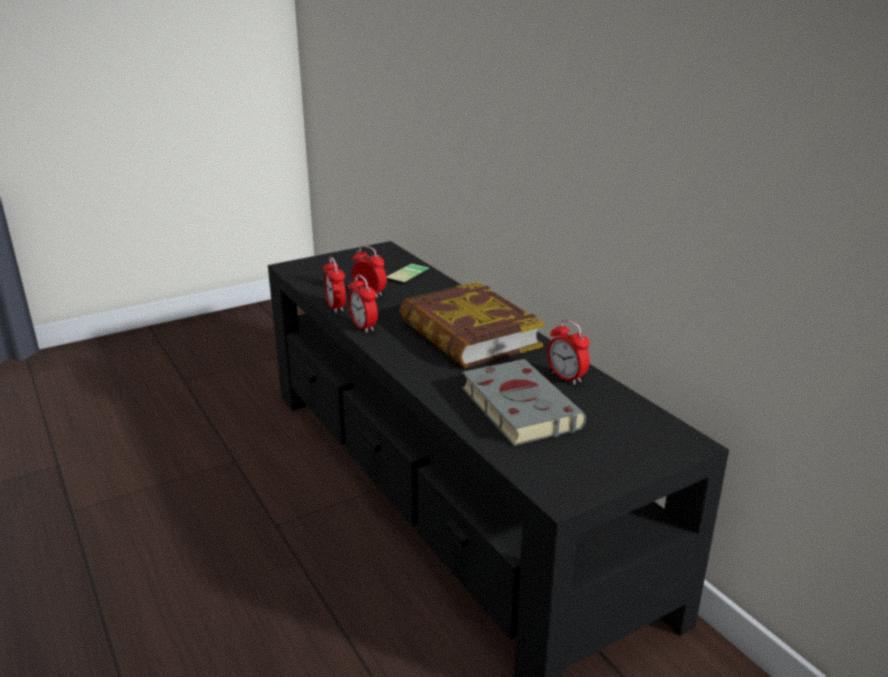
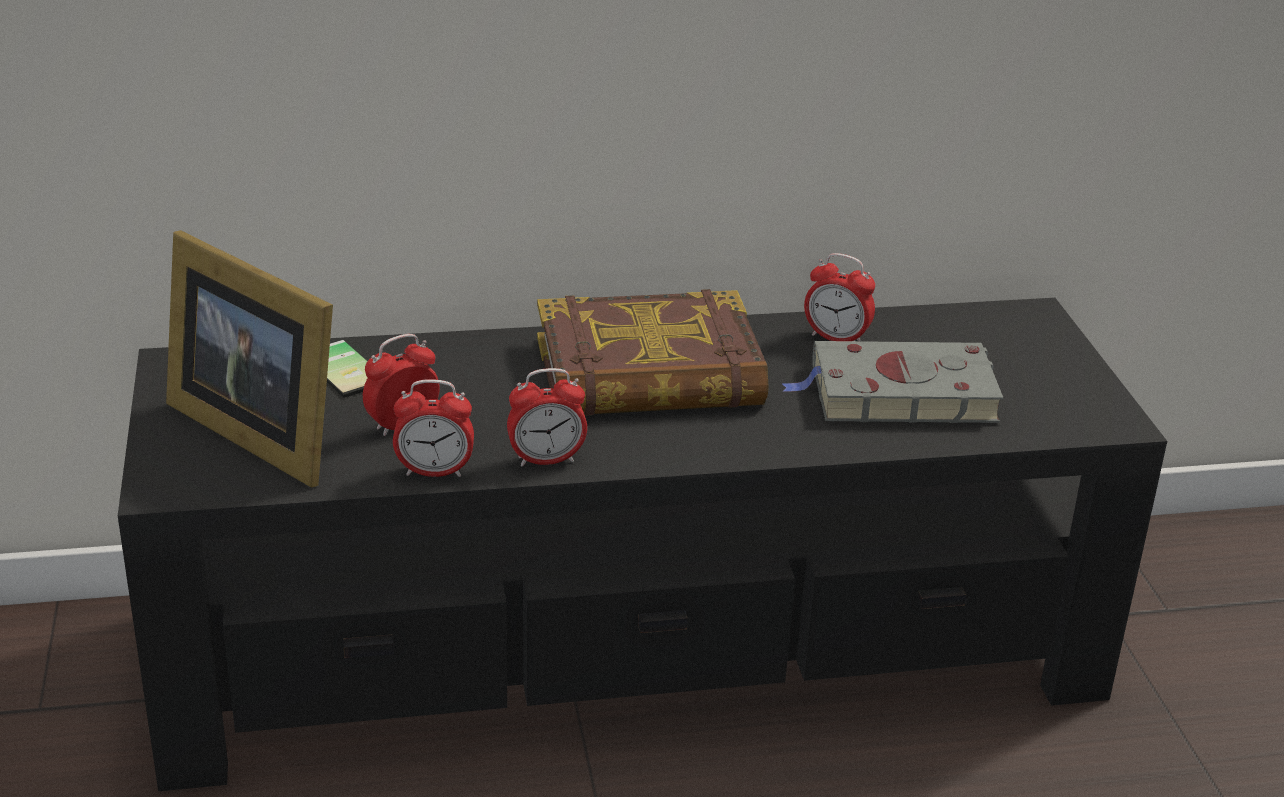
camera: 70 degrees left, 5 degrees up
(345, 271) = (258, 429): none -> picture frame
(566, 377) = (836, 338): alarm clock -> alarm clock turned 45 degrees clockwise

